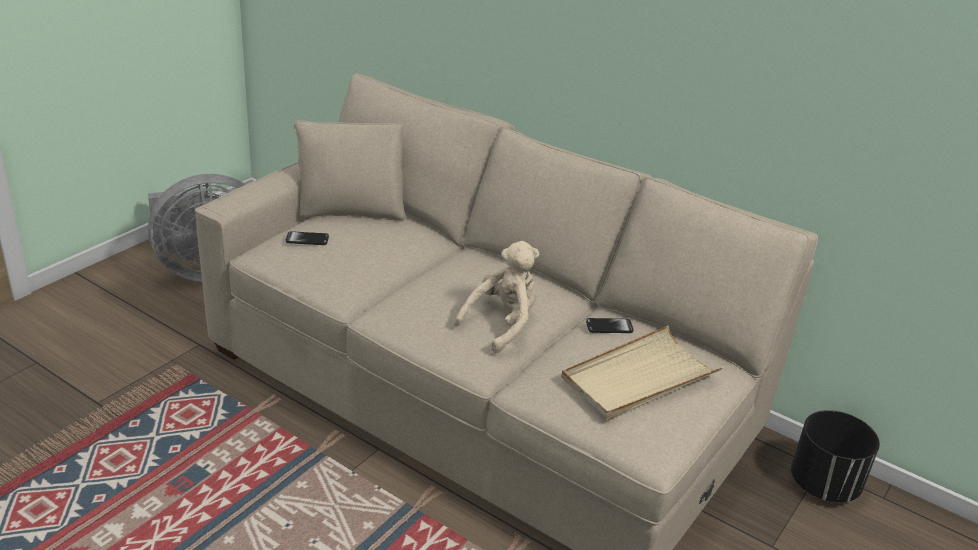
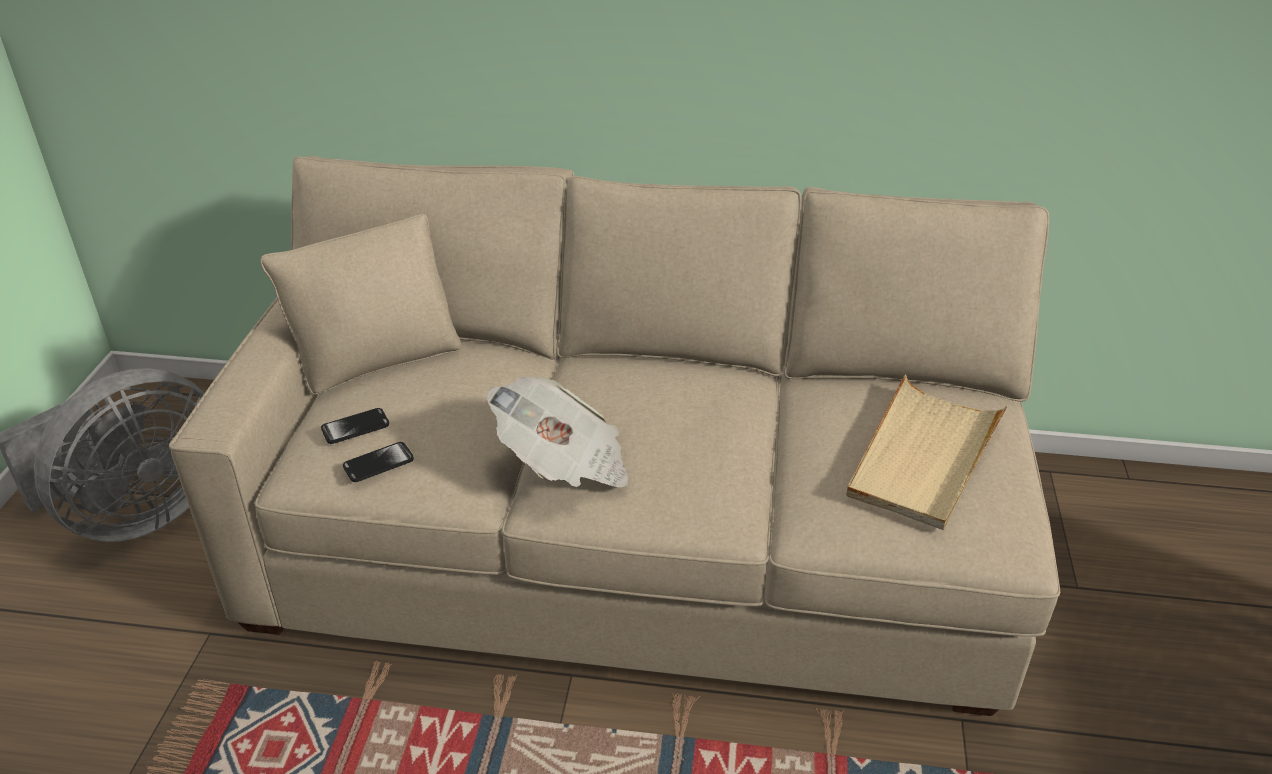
camera: 25 degrees left, 5 degrees up
(405, 298) = (564, 463): none -> newspaper
(502, 324) = (709, 450): beige plush toy -> none
(609, 327) = (832, 402): phone -> phone (378, 463)
(824, 484) = (1067, 488): black planter -> none

